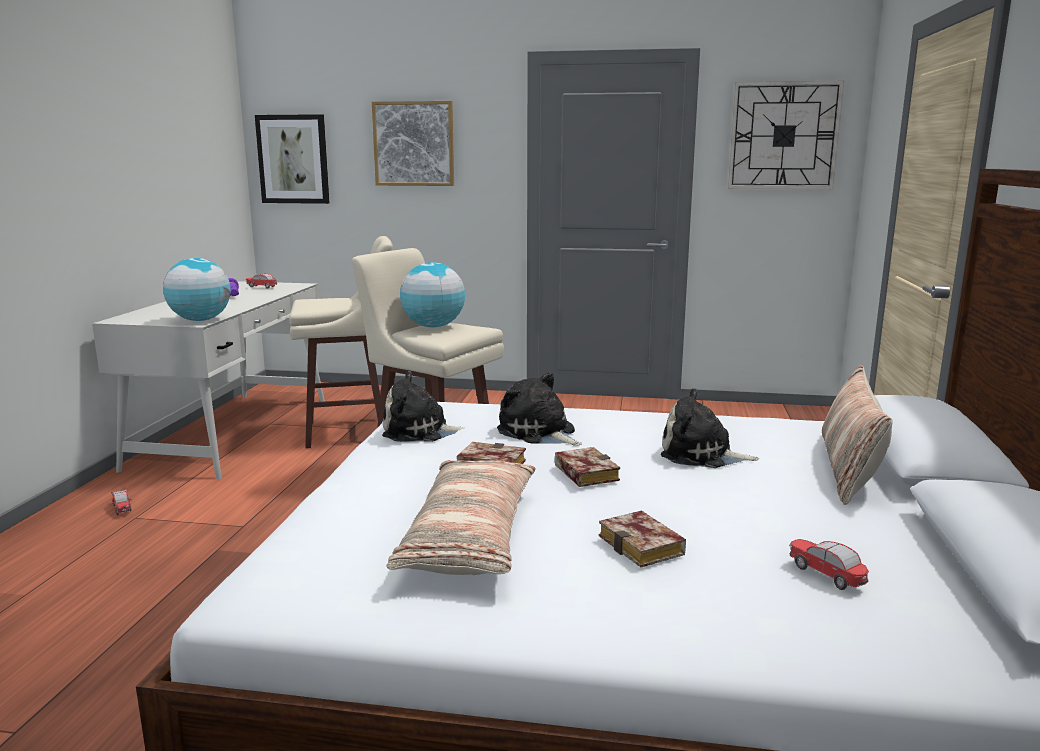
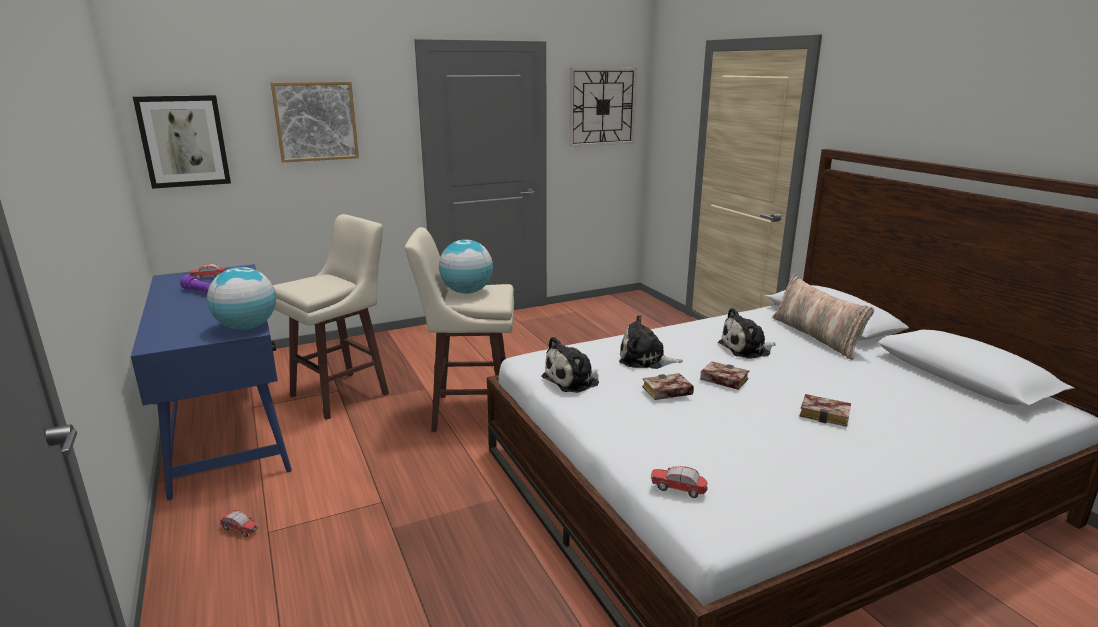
camera: 35 degrees left, 5 degrees up
(234, 431) = (229, 424): white desk -> blue desk
(471, 535) = (742, 440): pillow -> none
(826, 576) = (909, 401): toy car -> toy car (678, 490)

